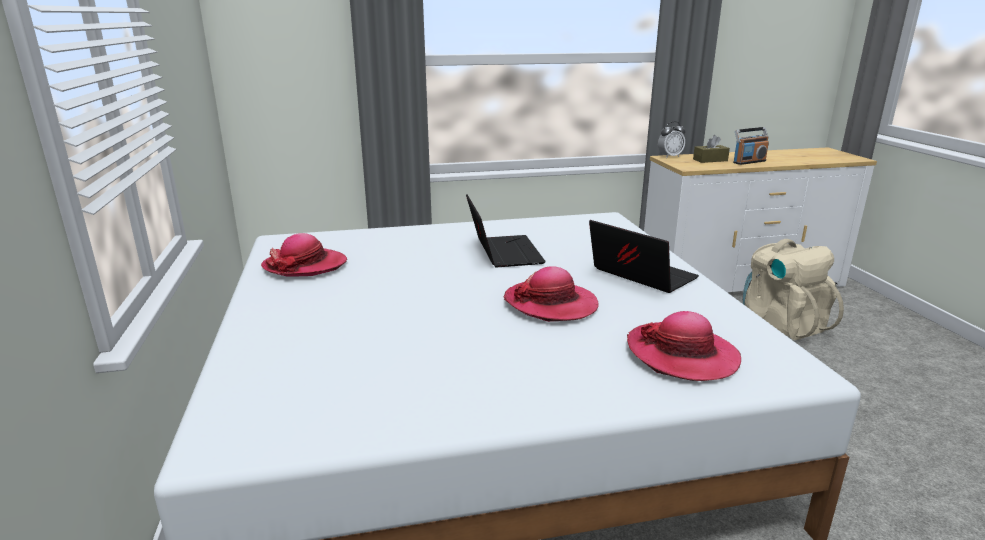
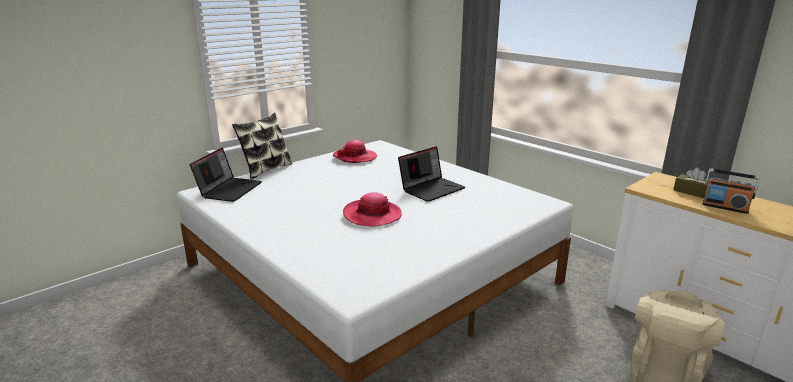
camera: 60 degrees right, 0 degrees up
(221, 346) = (266, 169): none -> pillow
(639, 276) = (446, 230): laptop -> laptop (229, 189)
(670, 156) = (668, 177): alarm clock -> none
(682, 355) = (342, 258): hat -> none

